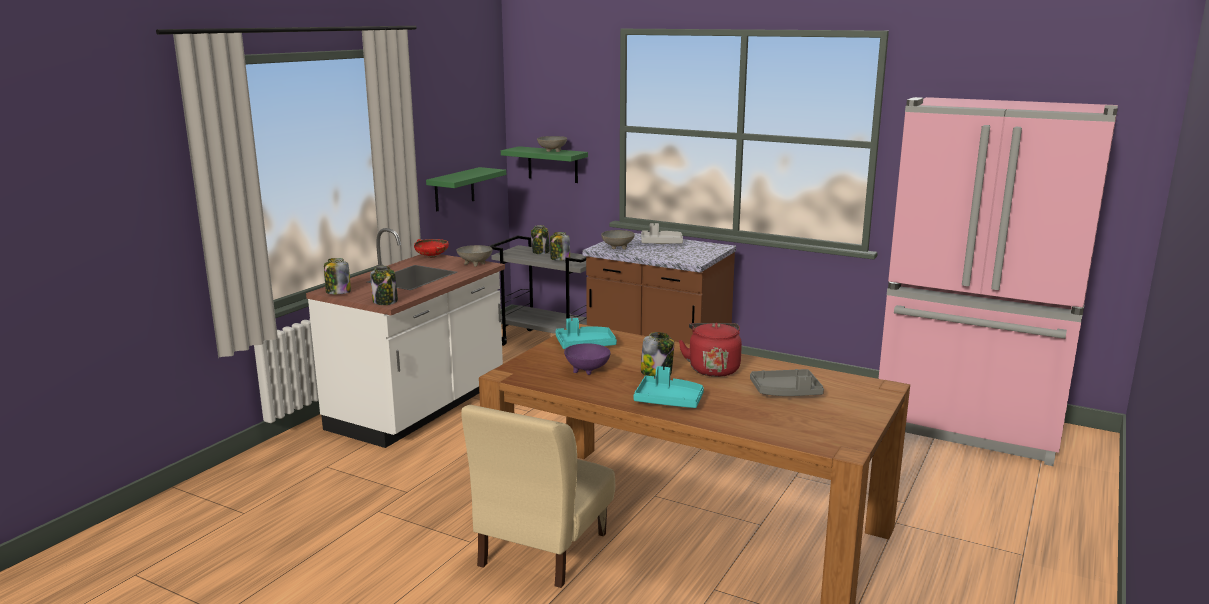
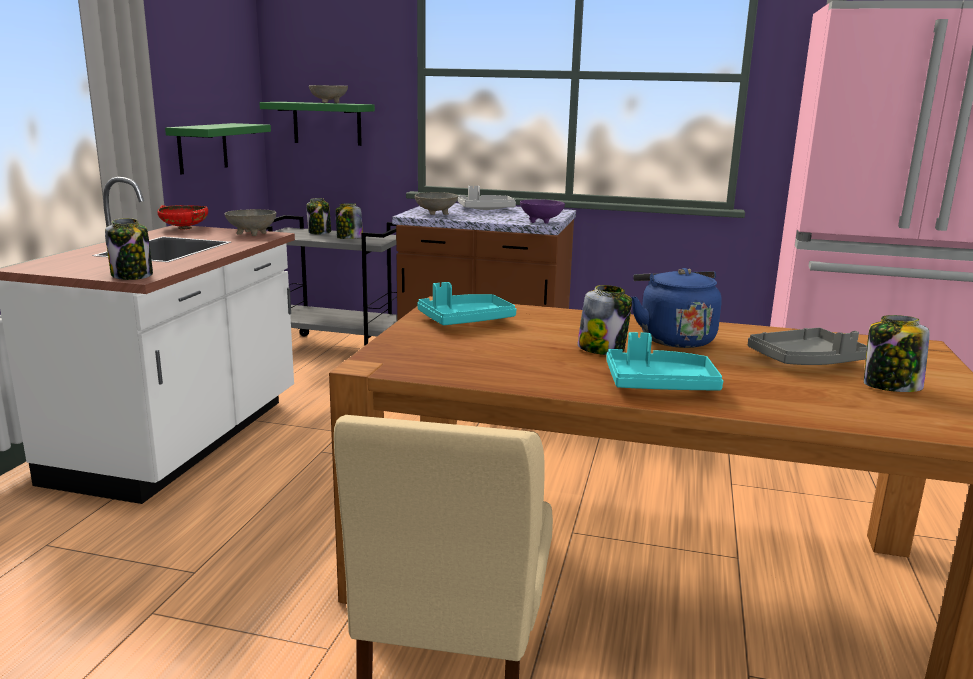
camera: 15 degrees left, 0 degrees up
(338, 292) = (47, 268): jar -> jar (890, 386)
(587, 370) = (497, 352): purple bowl -> purple bowl (542, 221)
(713, 368) = (673, 338): red kettle -> blue kettle

